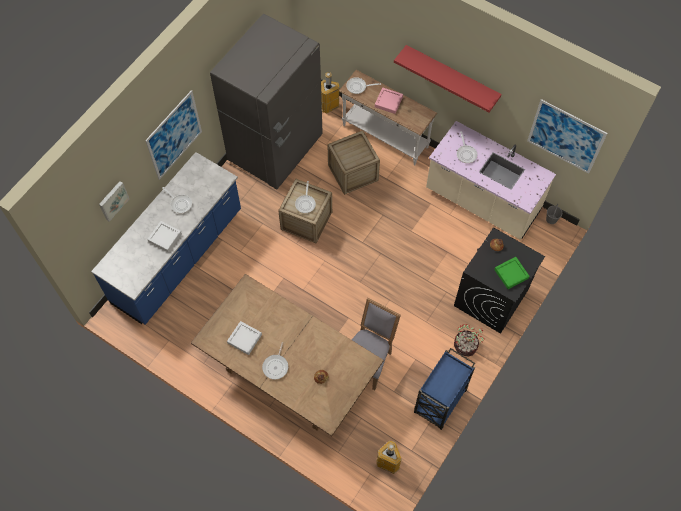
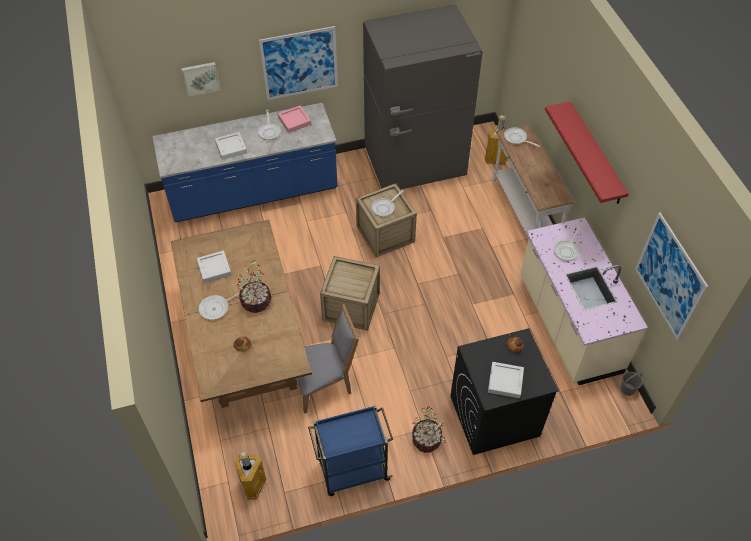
camera: 40 degrees right, 10 degrees down
(298, 339) = (256, 301): none -> potted plant
(353, 172) = (464, 223): crate -> crate (351, 306)
(388, 102) = (533, 166): pink tray -> pink tray (294, 121)
(511, 274) = (505, 381): green tray -> grey tray

